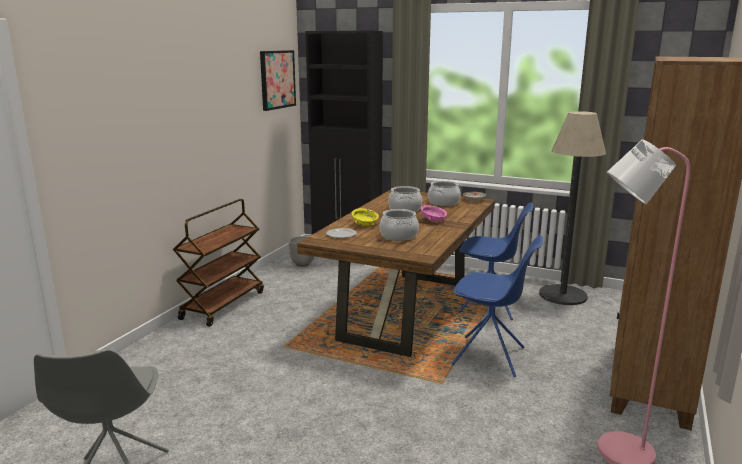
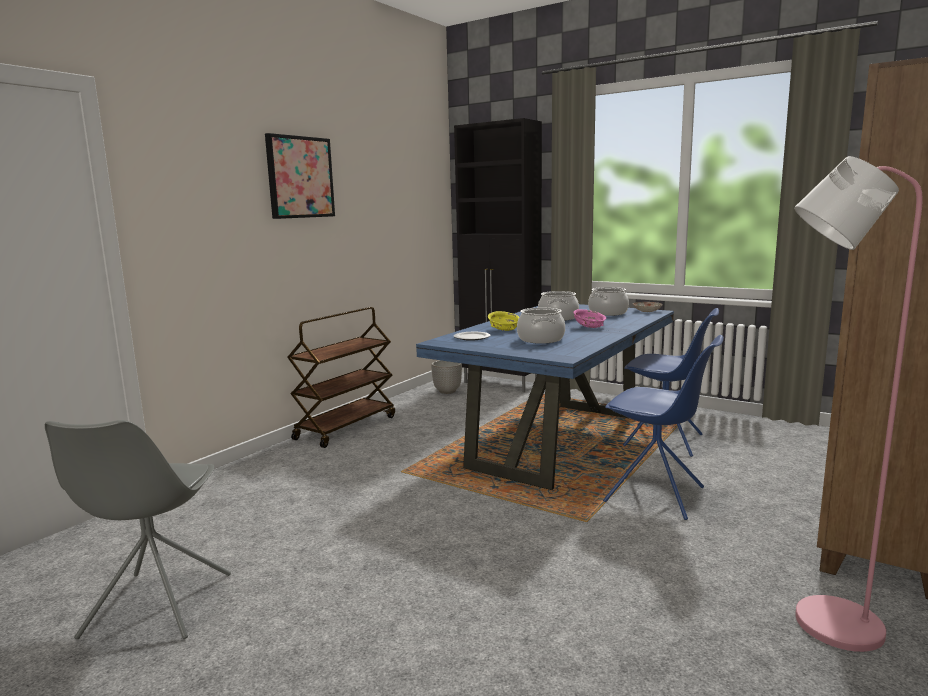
camera: 10 degrees right, 5 degrees down
(277, 79) = (423, 181): picture -> picture (300, 177)
(406, 310) = (557, 441): brown dining table -> blue dining table
(563, 295) = (764, 432): floor lamp -> none

